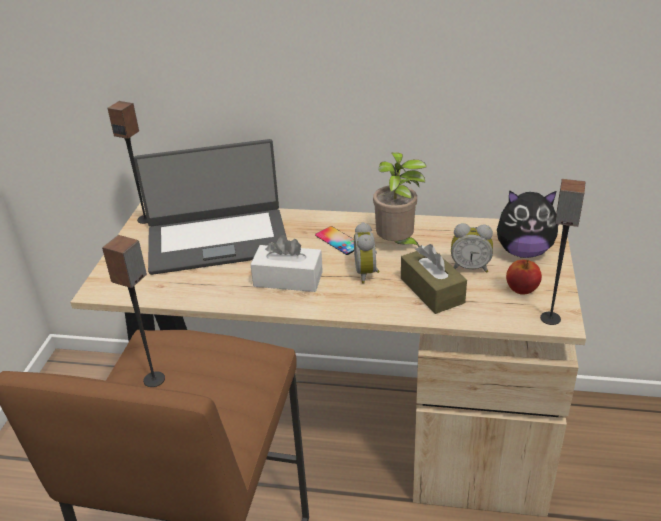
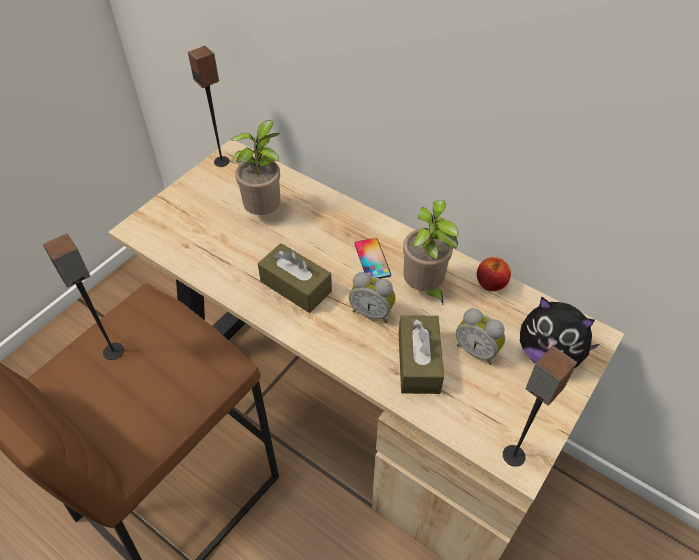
camera: 25 degrees right, 15 degrees up
(217, 240) = (265, 212): laptop -> potted plant
(288, 279) = (296, 286): white tissue box -> brown tissue box
(367, 273) = (372, 312): alarm clock -> alarm clock turned 90 degrees counterclockwise
(521, 289) = (510, 403): apple -> apple (490, 284)

